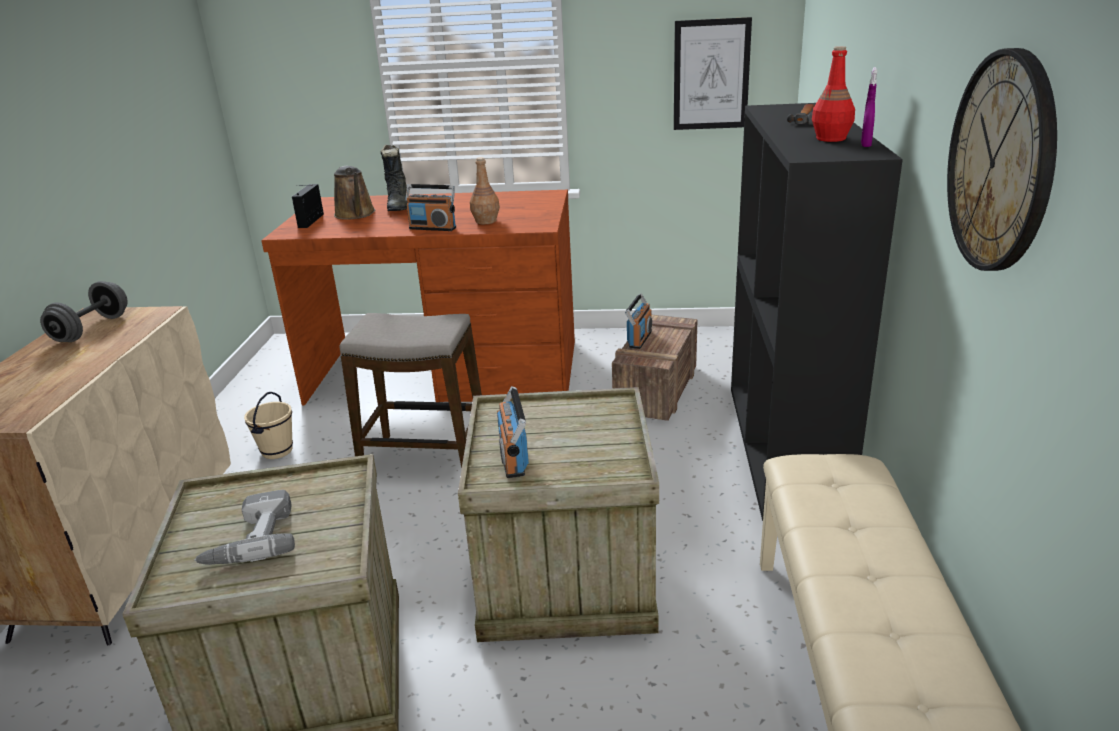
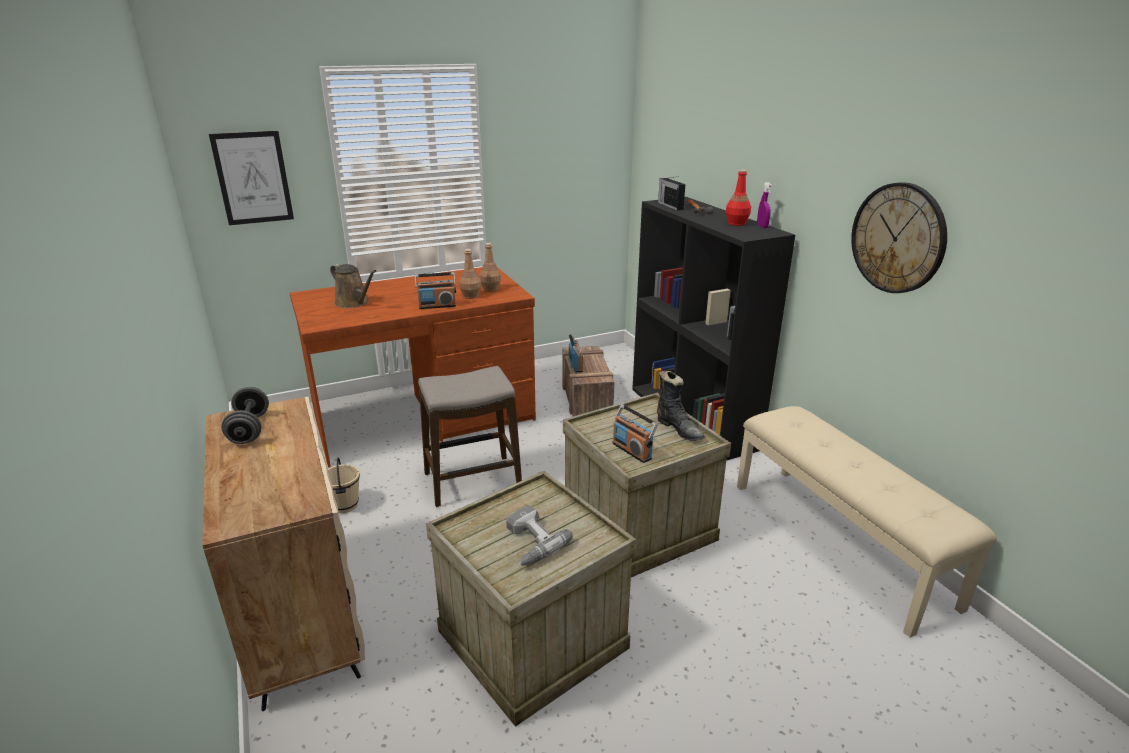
camera: 30 degrees left, 0 degrees up
(311, 220) = (321, 312): radio -> radio (670, 206)
(399, 206) = (381, 292): black boot -> black boot (679, 429)
(521, 215) = (490, 288): none -> brown bottle
(711, 75) = (579, 177): picture -> picture (253, 178)

